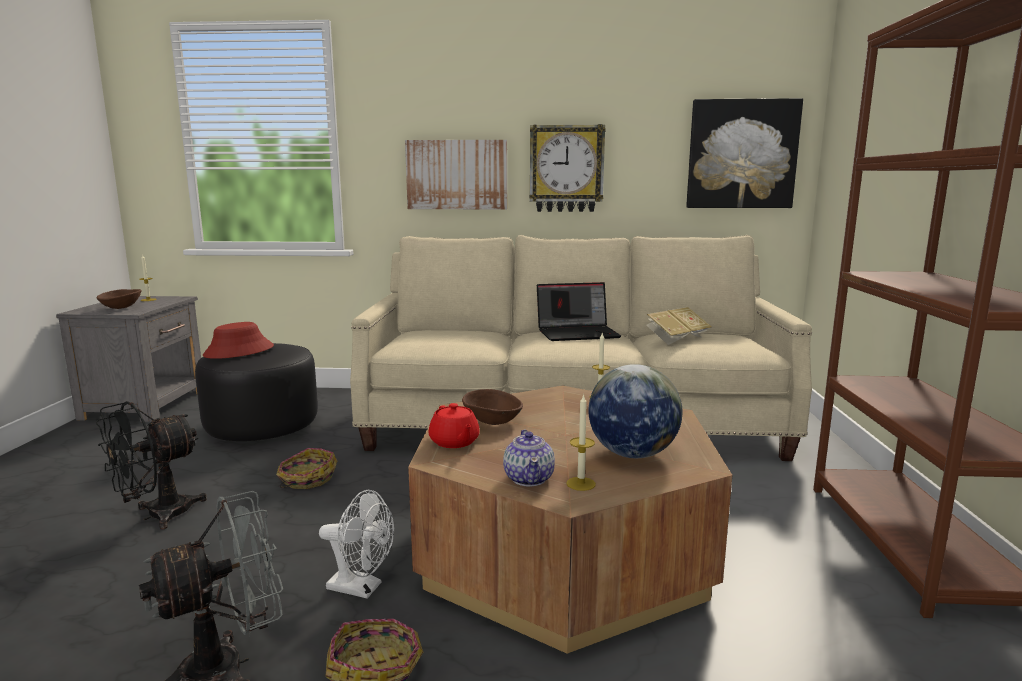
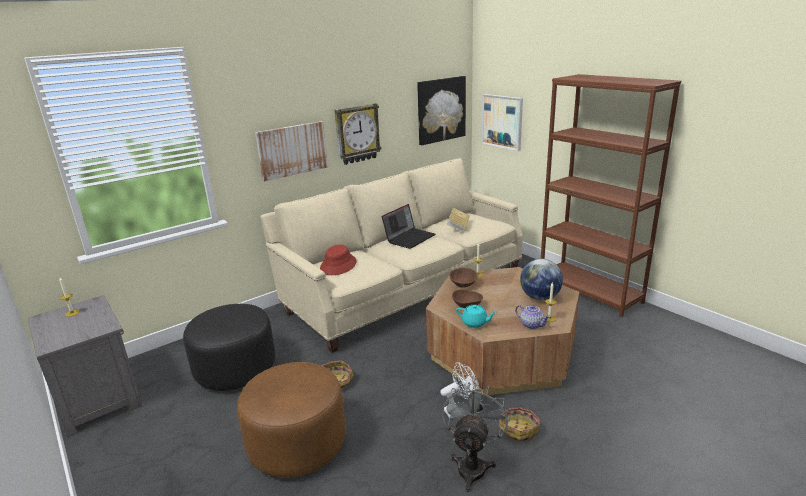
camera: 40 degrees left, 10 degrees up
(121, 308) = (80, 329): brown bowl -> brown bowl (463, 285)
(157, 516) = (297, 444): black fan -> brown ottoman
(239, 351) = (216, 324): red hat -> red hat (338, 265)
(454, 442) = (475, 323): red teapot -> turquoise teapot
(849, 176) = (502, 121): none -> picture

